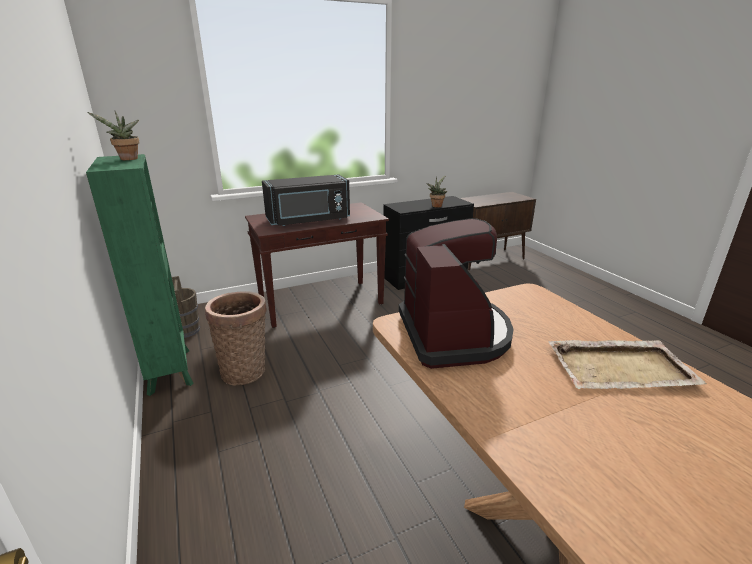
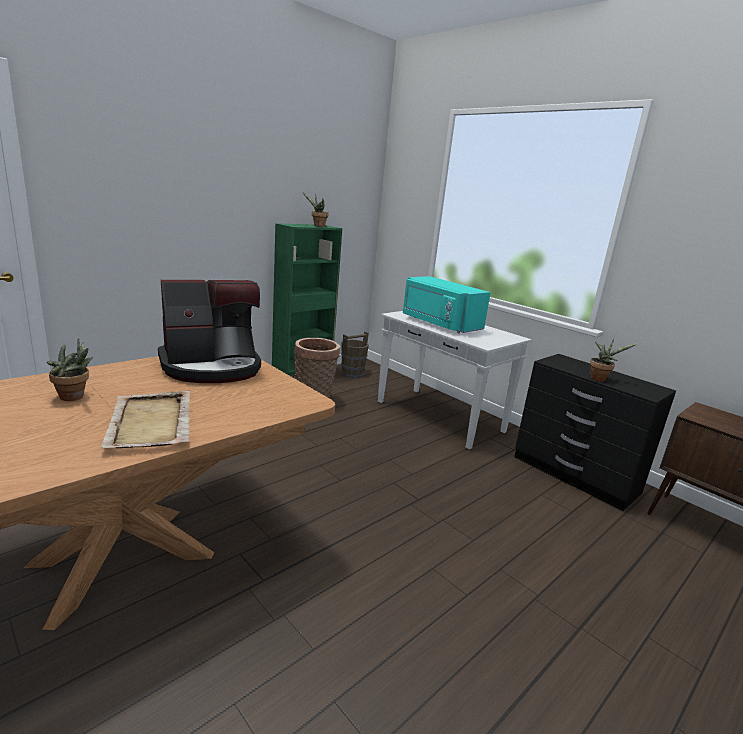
camera: 70 degrees right, 5 degrees down
(309, 220) = (439, 324): black microwave -> turquoise microwave
(322, 303) = (440, 417): brown console table -> white console table
(584, 426) = (75, 397): none -> potted plant

